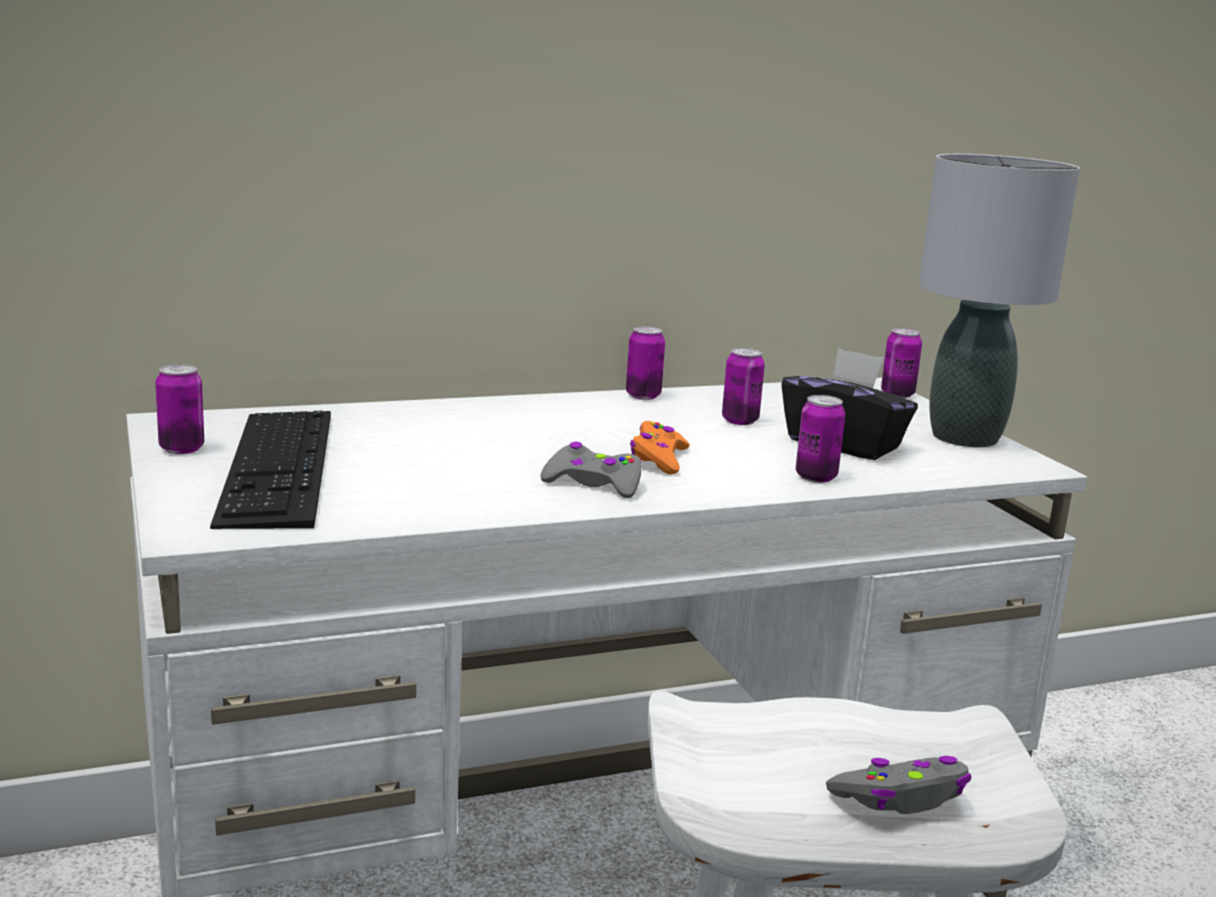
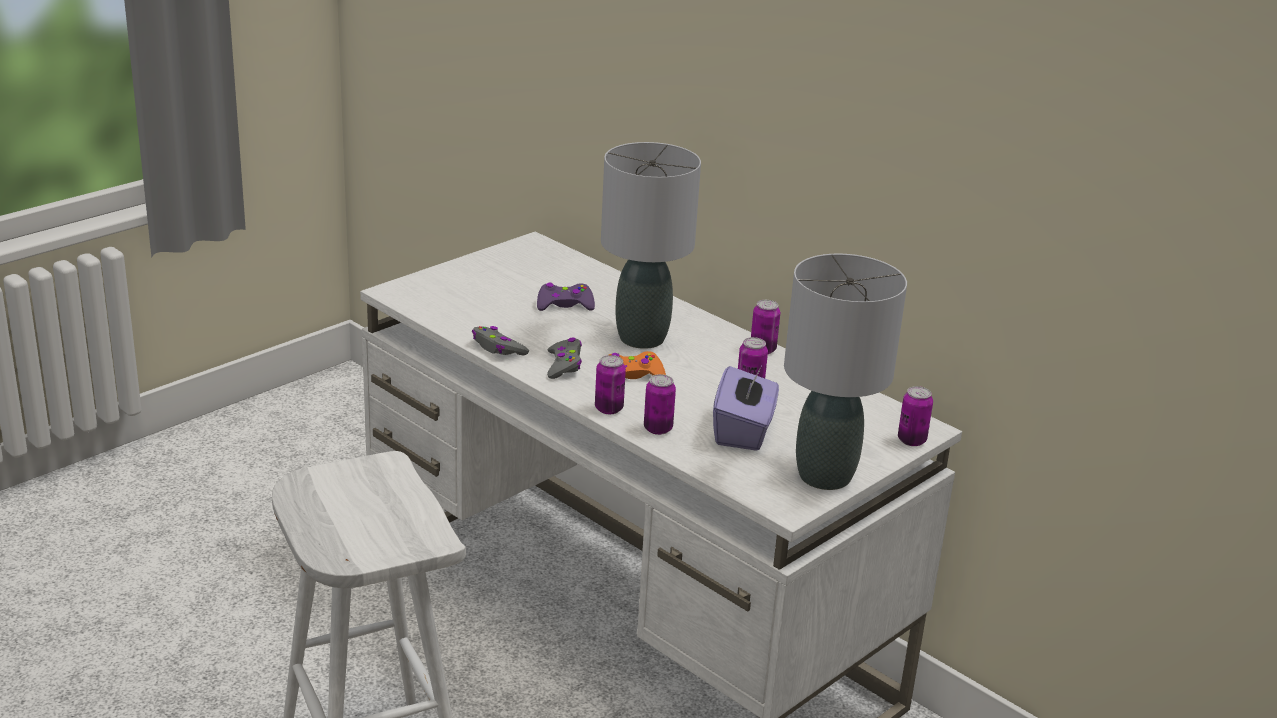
camera: 65 degrees right, 10 degrees up
(181, 449) = (496, 258): can -> can (609, 409)
(278, 466) = (498, 284): keyboard -> none
(403, 447) = (564, 305): none -> purple game controller
(555, 434) = (641, 338): none -> grey table lamp
(844, 444) = (743, 431): black tissue box -> purple tissue box
(901, 798) = (348, 530): grey game controller -> grey game controller (498, 348)

